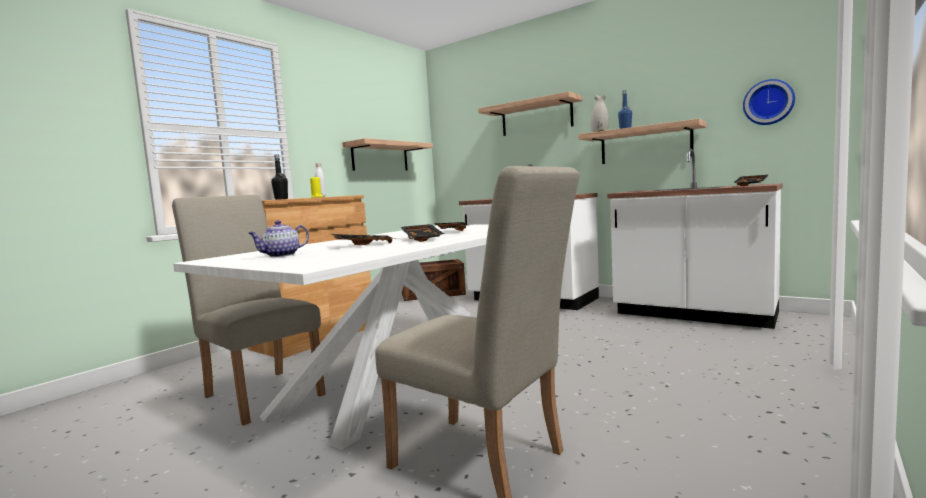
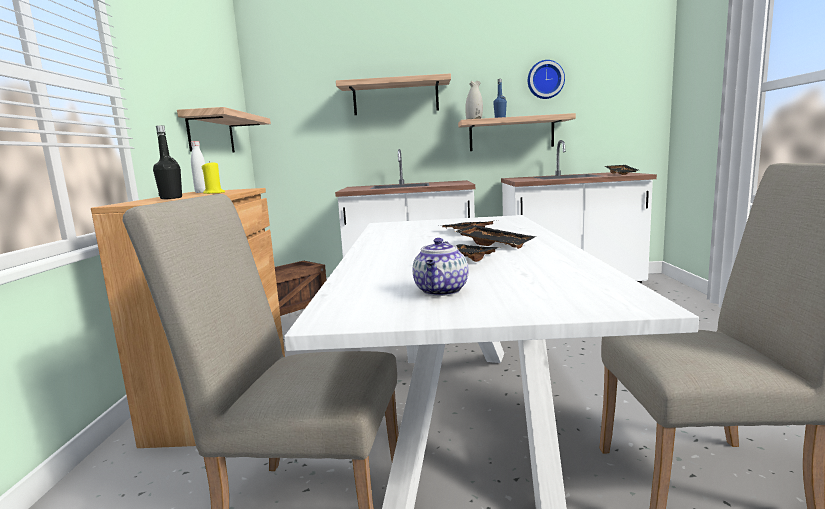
camera: 35 degrees left, 5 degrees up
(768, 102) = (612, 103): wall clock -> wall clock (545, 80)

